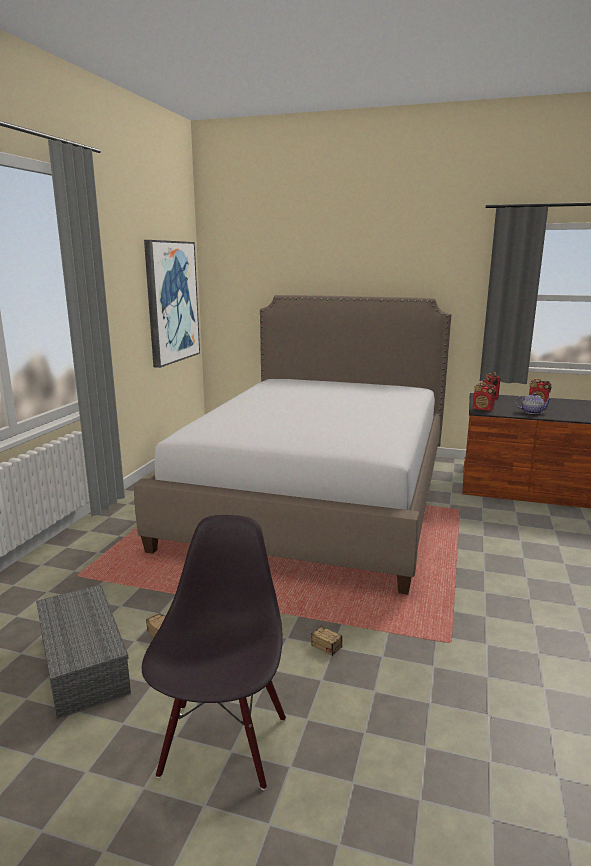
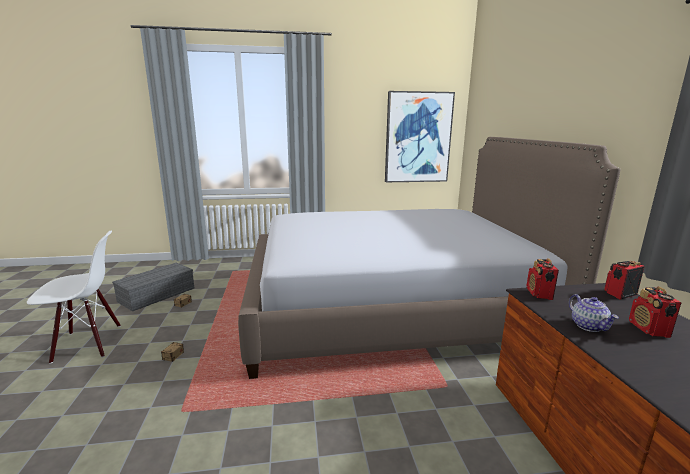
camera: 65 degrees right, 0 degrees up
(222, 744) = (87, 343): black chair -> white chair

